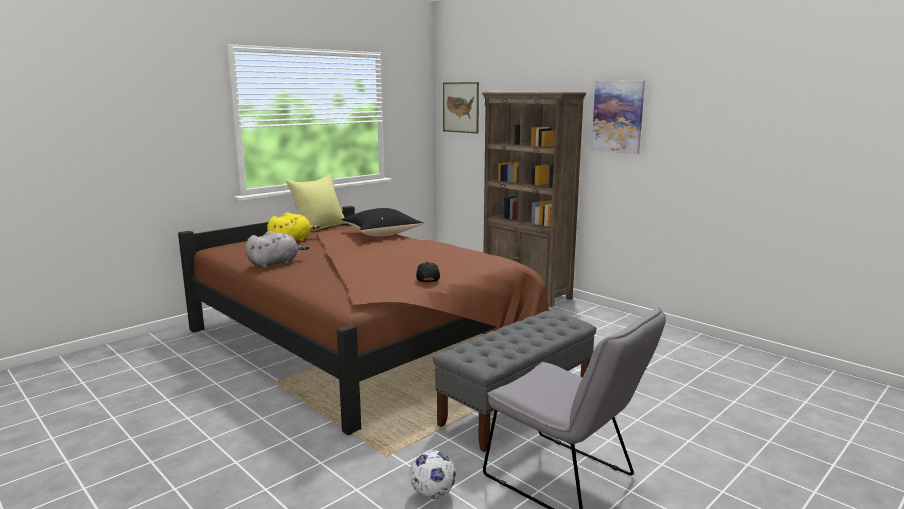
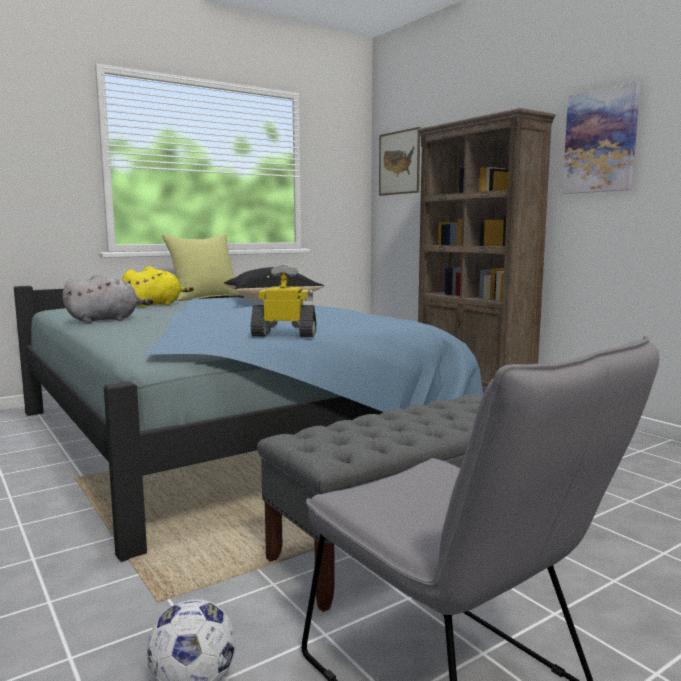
camera: 10 degrees right, 5 degrees down
(365, 340) = (230, 436): brown bed -> blue bed
(427, 279) = (285, 334): black cap -> toy robot

